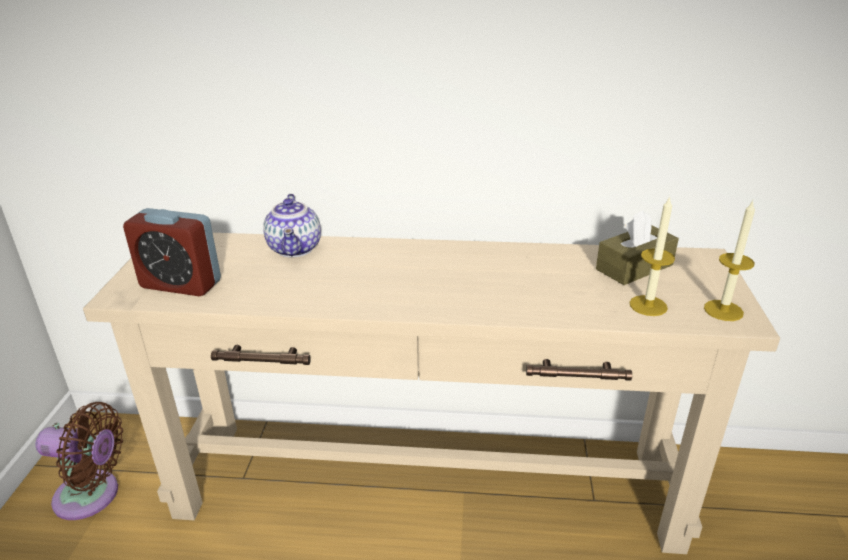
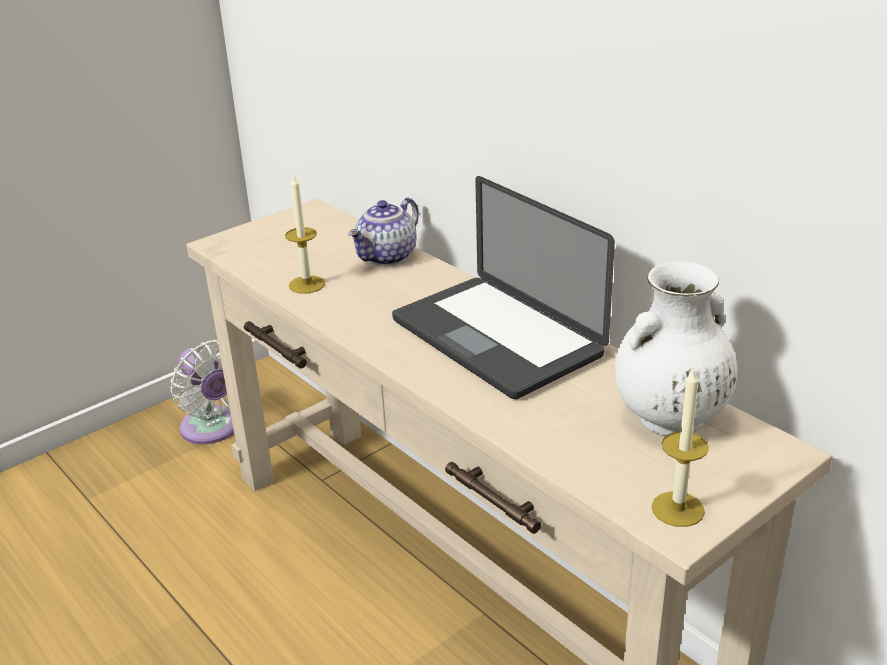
camera: 45 degrees right, 0 degrees up
(92, 496) = (213, 429): brown fan -> white fan
(181, 284) = (265, 252): alarm clock -> none
(465, 267) = (496, 338): none -> laptop
(634, 267) = (669, 419): brown tissue box -> white vase
(648, 305) = (604, 460): candle -> candle (306, 284)

